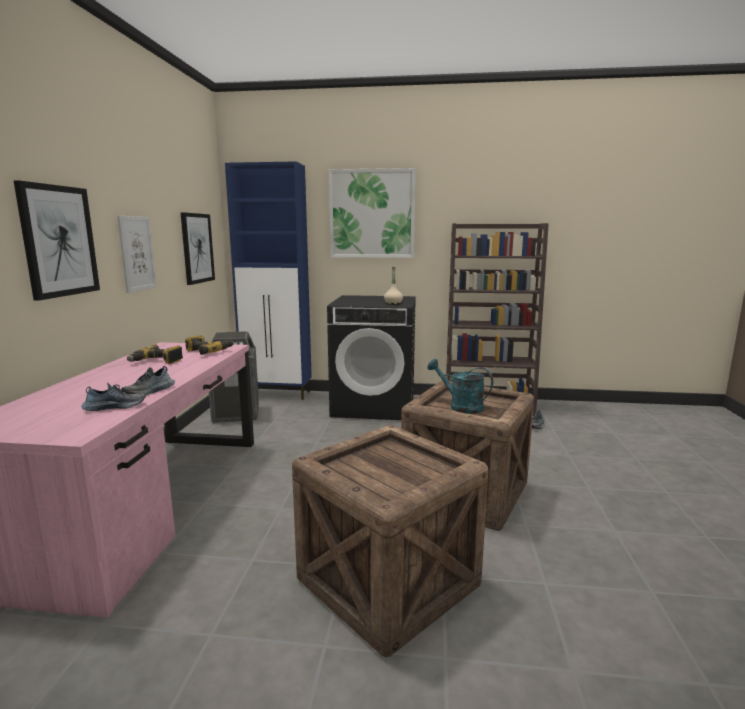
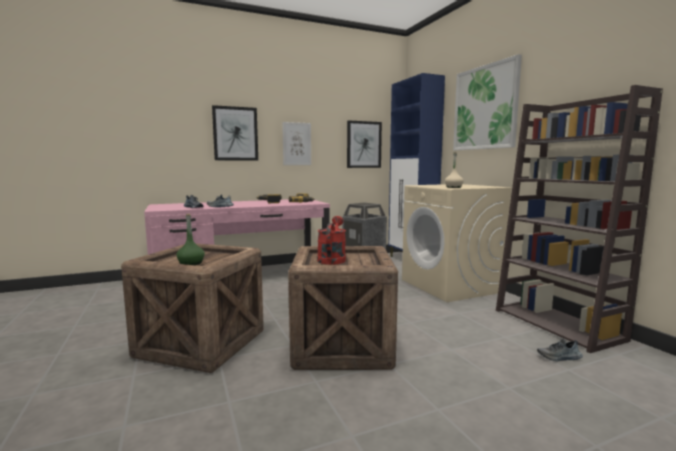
camera: 60 degrees right, 5 degrees down
(374, 405) = (451, 286): black washing machine -> beige washing machine
(415, 472) = (191, 263): none -> green bottle
(460, 406) = (332, 259): turquoise watering can -> red watering can

